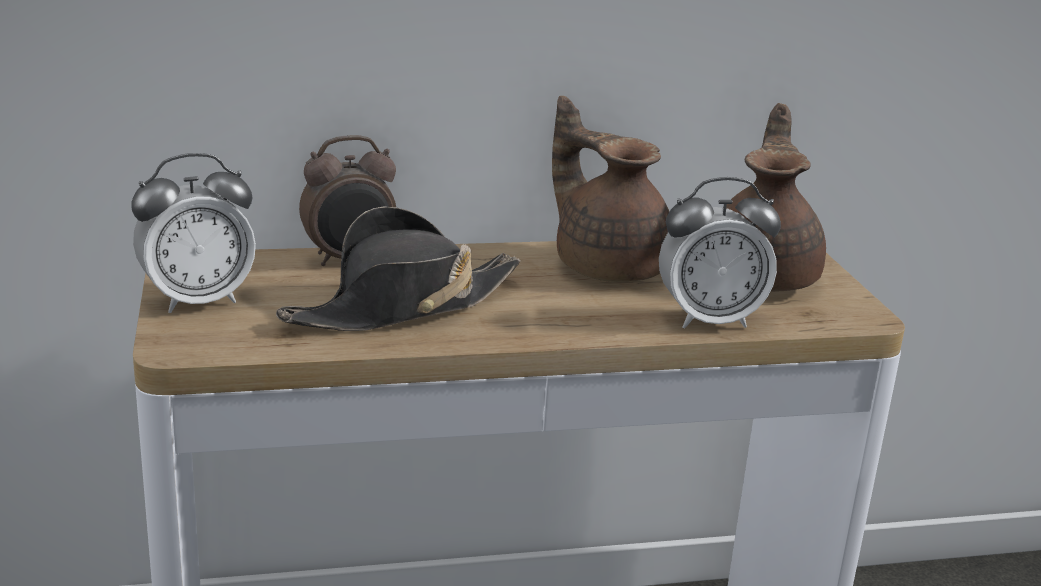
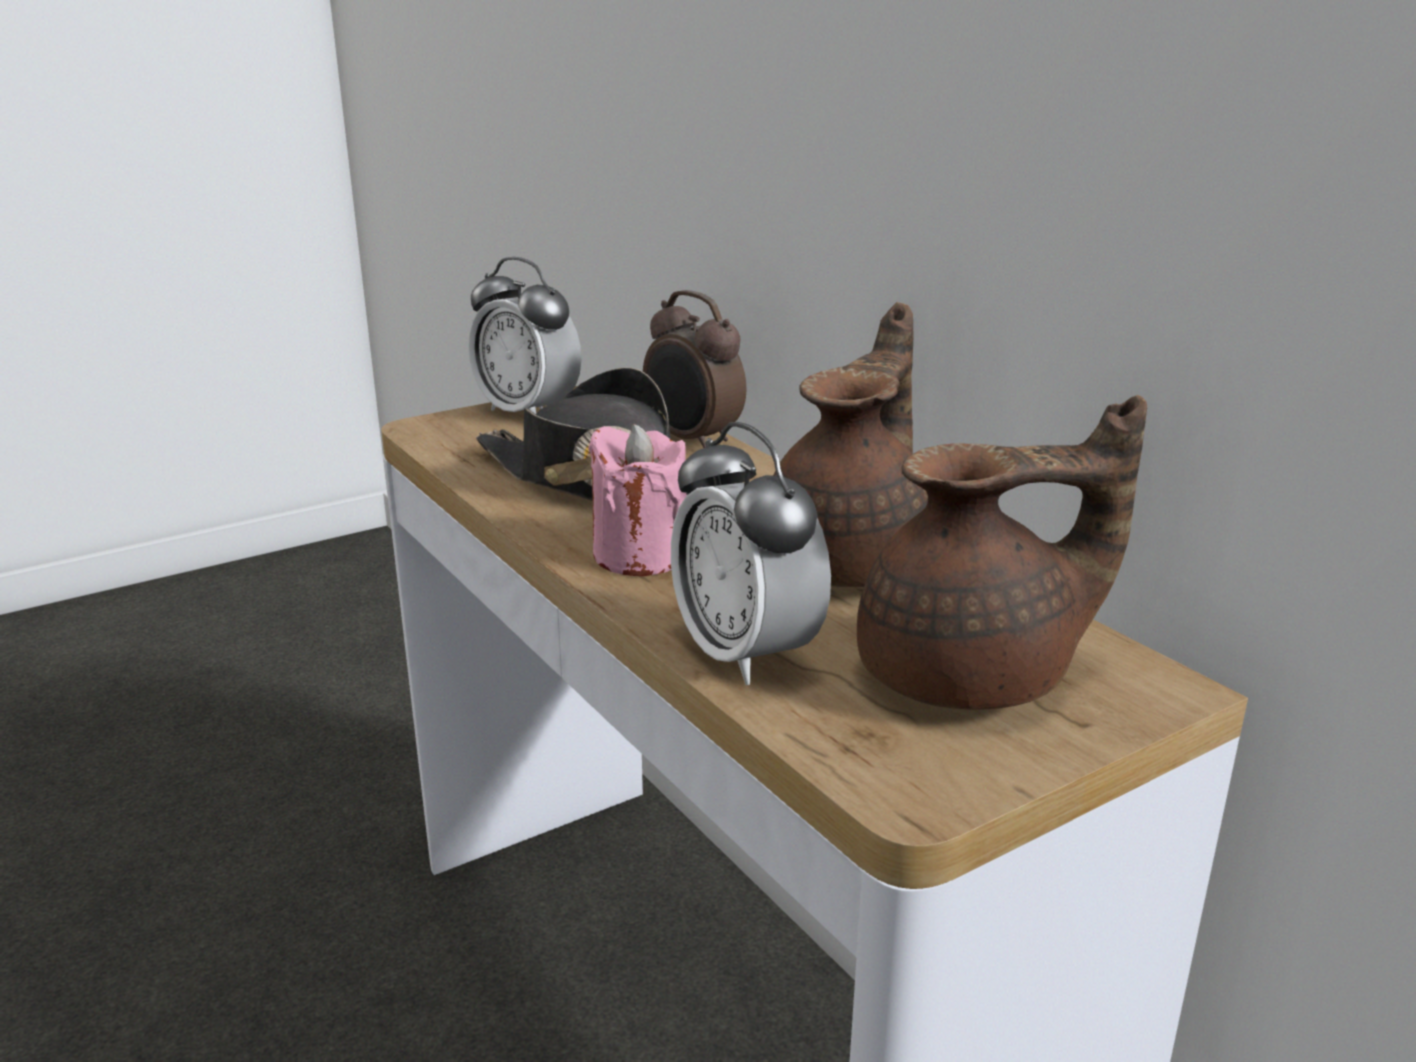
camera: 70 degrees right, 0 degrees up
(549, 318) = (640, 555): none -> pink candle

